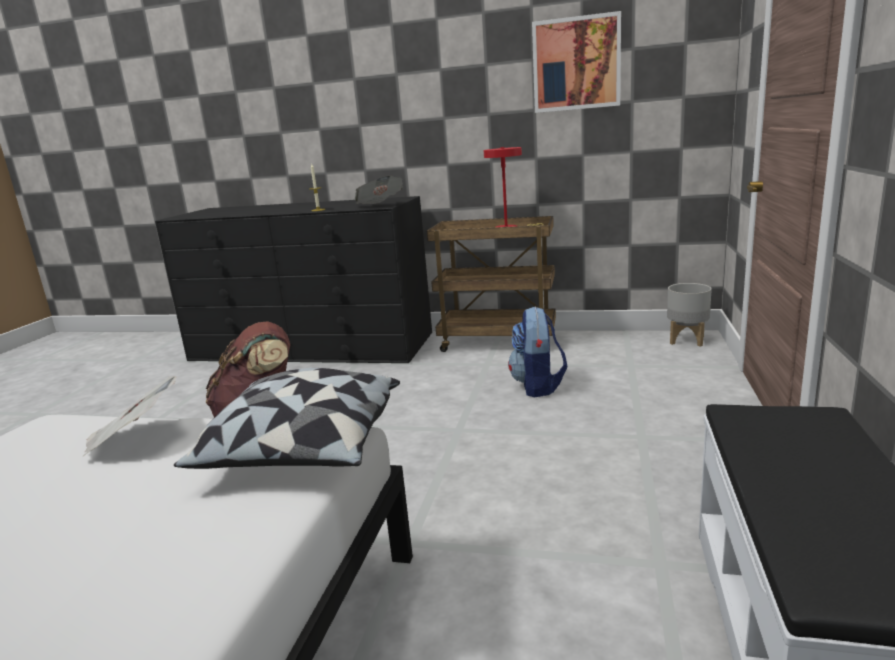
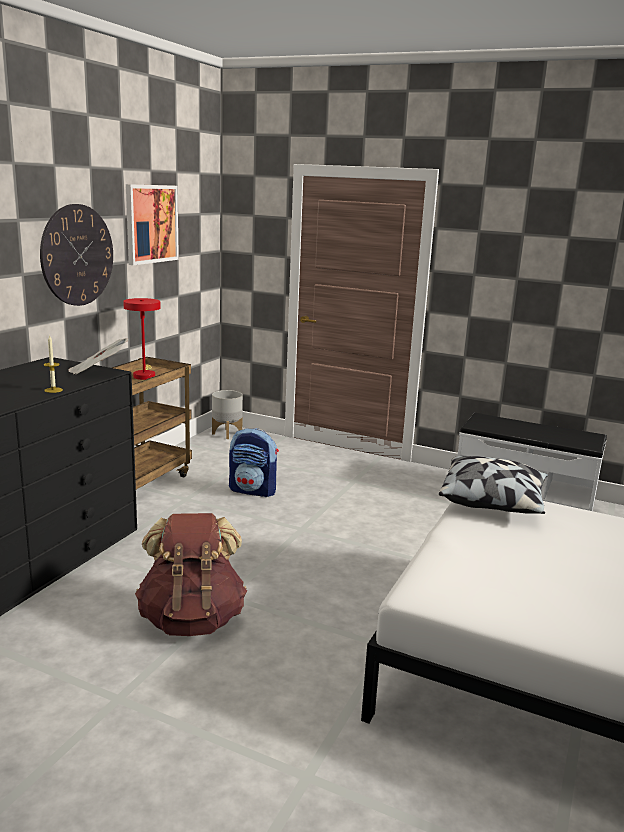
camera: 80 degrees left, 0 degrees up
(134, 439) = (461, 552): newspaper -> none
(461, 103) = (77, 255): none -> wall clock

